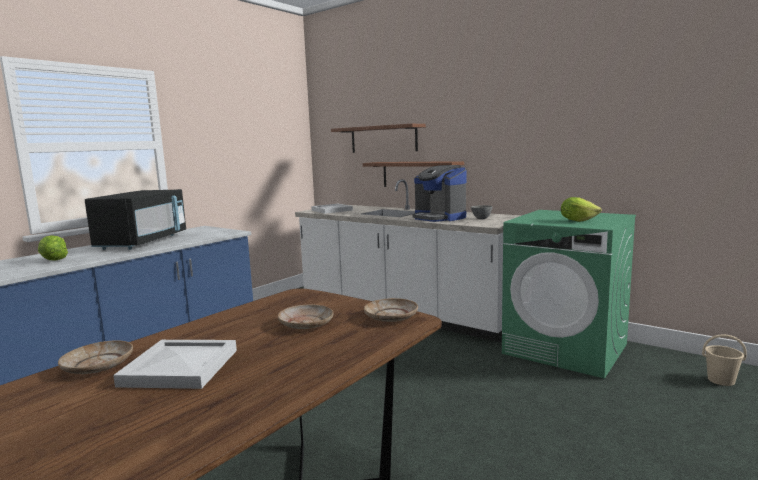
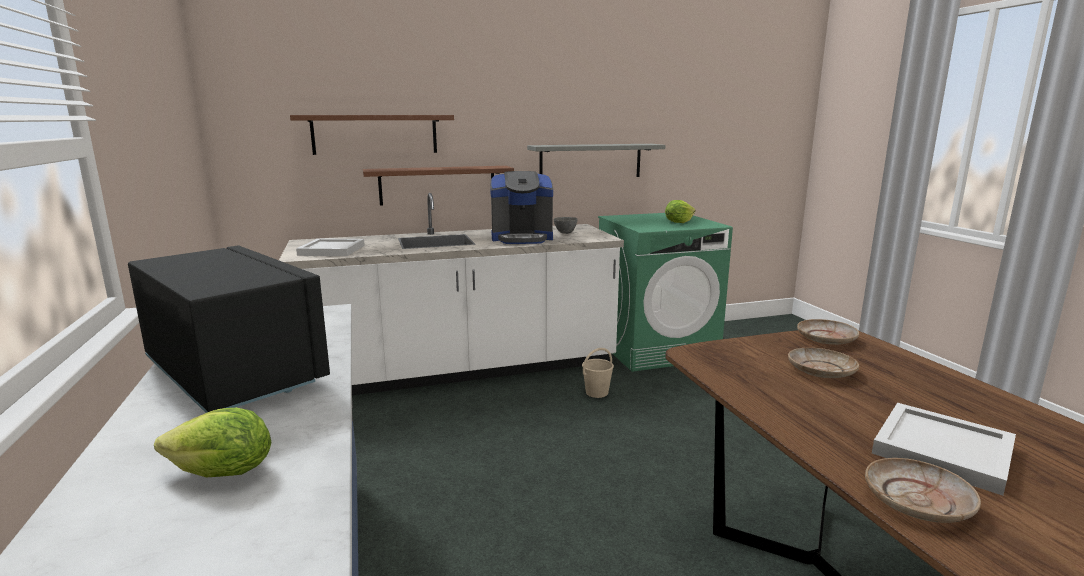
camera: 55 degrees left, 5 degrees up
(536, 158) = (590, 161): none -> grey shelf
(721, 380) = (759, 334): beige bucket -> beige bucket (597, 392)

